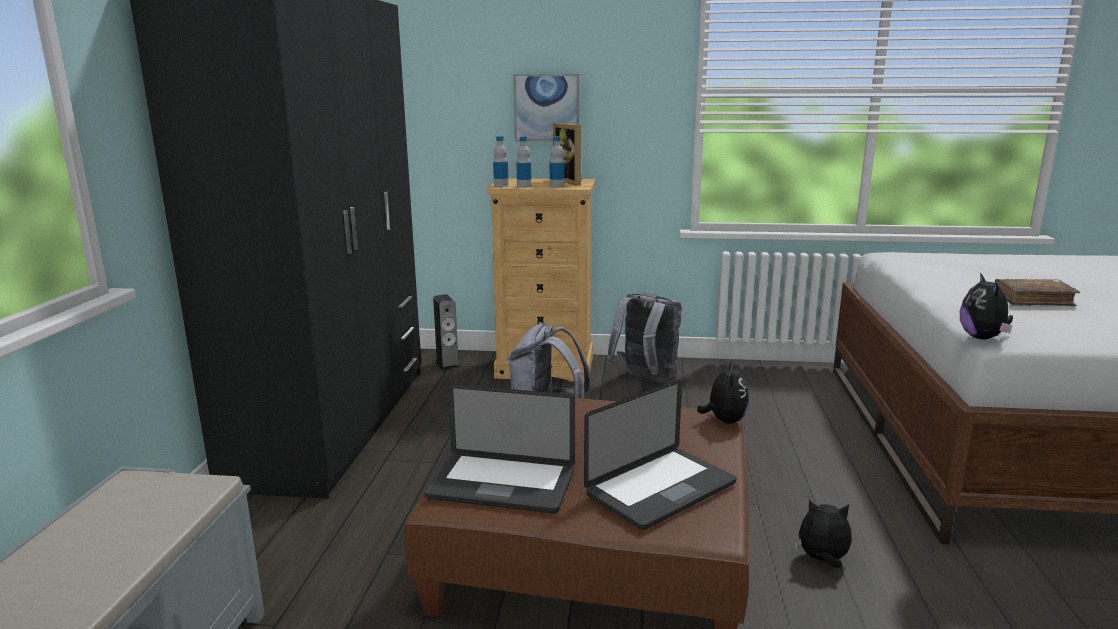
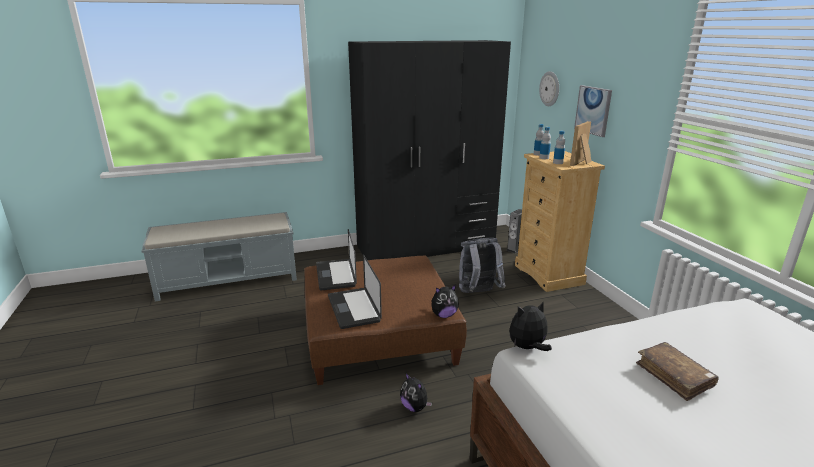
camera: 65 degrees right, 5 degrees up
(435, 89) = (550, 89): none -> wall clock
(645, 380) = (574, 309): grey backpack -> none
(661, 489) = (353, 309): laptop -> laptop turned 45 degrees clockwise
(822, 560) = (415, 407): plush toy -> plush toy turned 150 degrees clockwise

